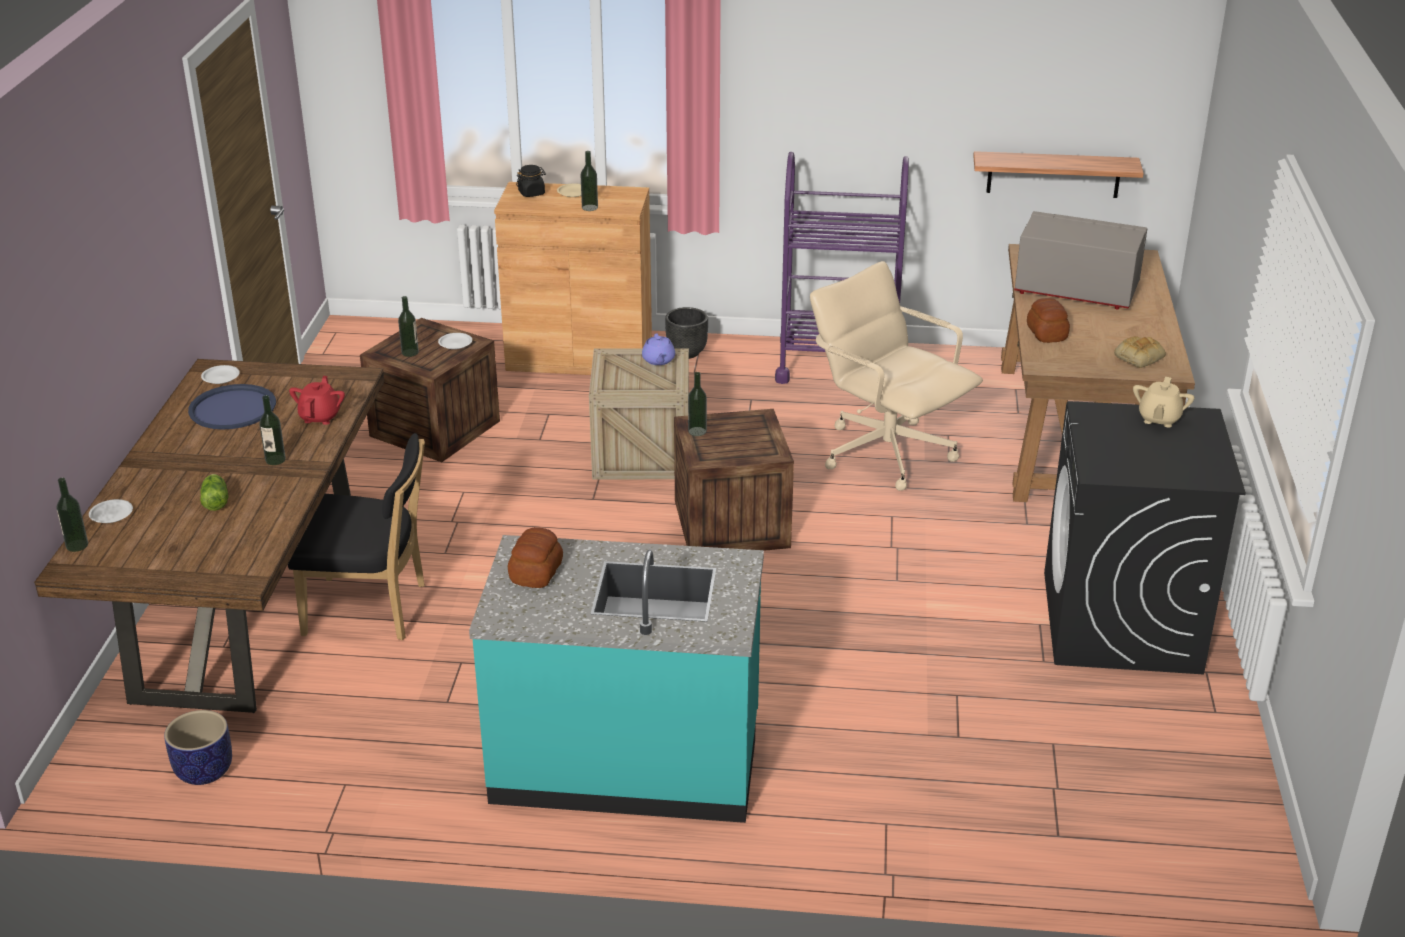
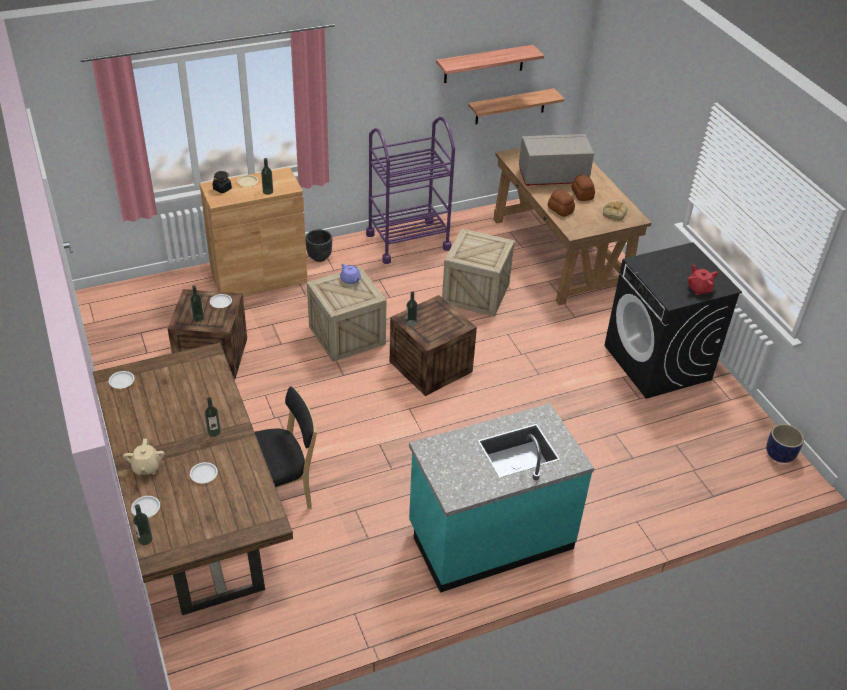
camera: 30 degrees left, 10 degrees up
(205, 771) = (267, 639): planter -> planter (780, 454)
(215, 500) = (203, 474): lettuce -> white plate
(232, 408) = (151, 403): blue tray -> none
(320, 417) = (213, 391): red teapot -> red teapot (699, 289)
(537, 572) = (449, 460): bread -> bread (582, 194)
(887, 452) = (476, 293): beige office chair -> crate
(1004, 87) = (484, 64): none -> shelf
(1159, 419) = (672, 257): beige teapot -> beige teapot (146, 467)

